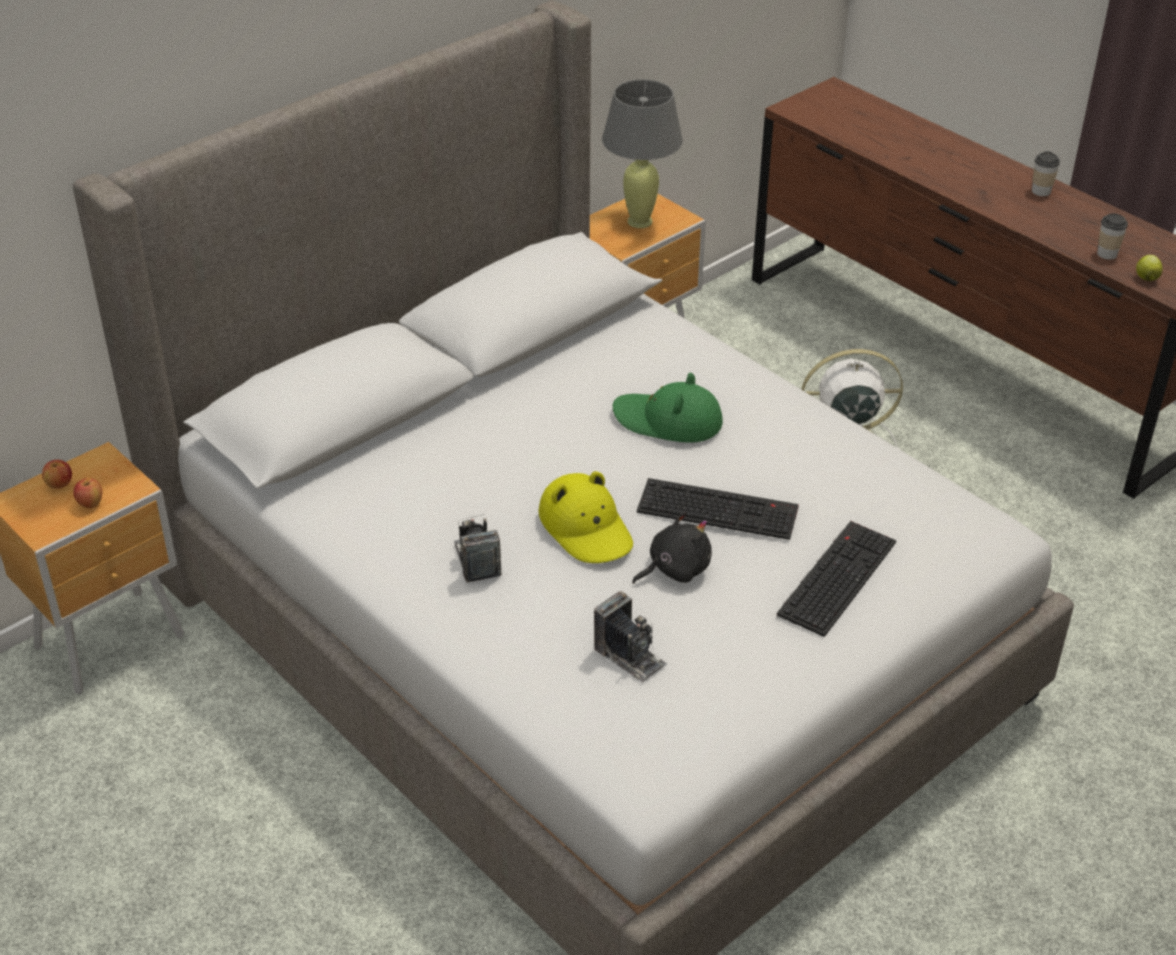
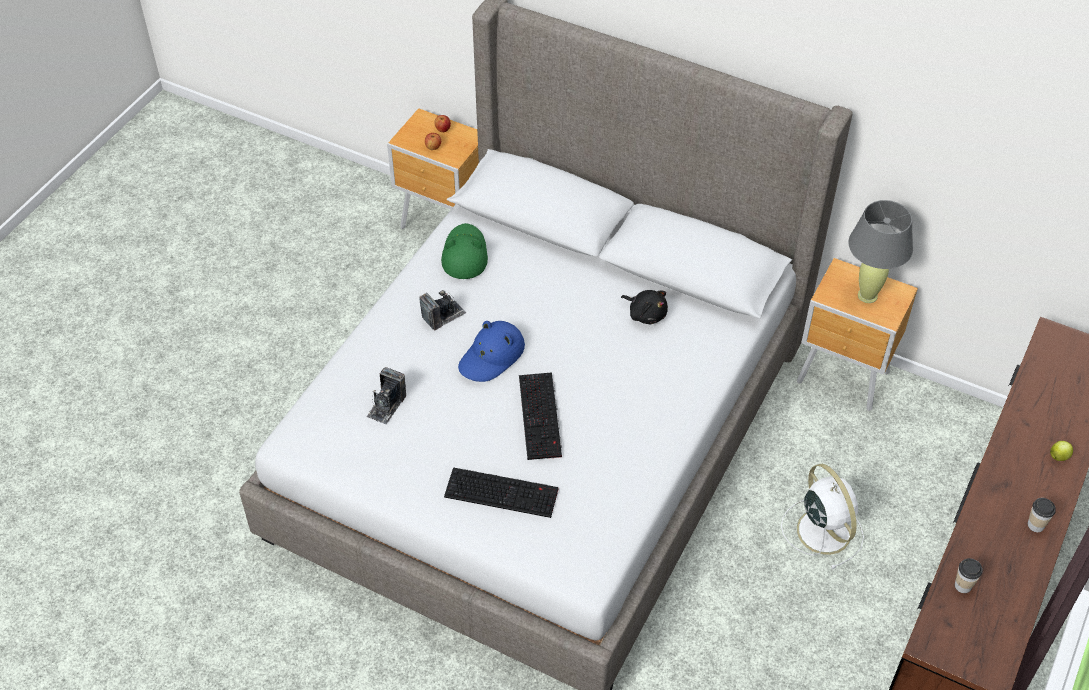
camera: 70 degrees right, 10 degrees up
(586, 528) = (492, 356): yellow hat -> blue hat
(668, 421) = (620, 368): green hat -> green hat (464, 255)
(675, 569) = (475, 409): black plush toy -> black plush toy (646, 314)
(1146, 278) = (942, 618): apple -> apple (1059, 456)

